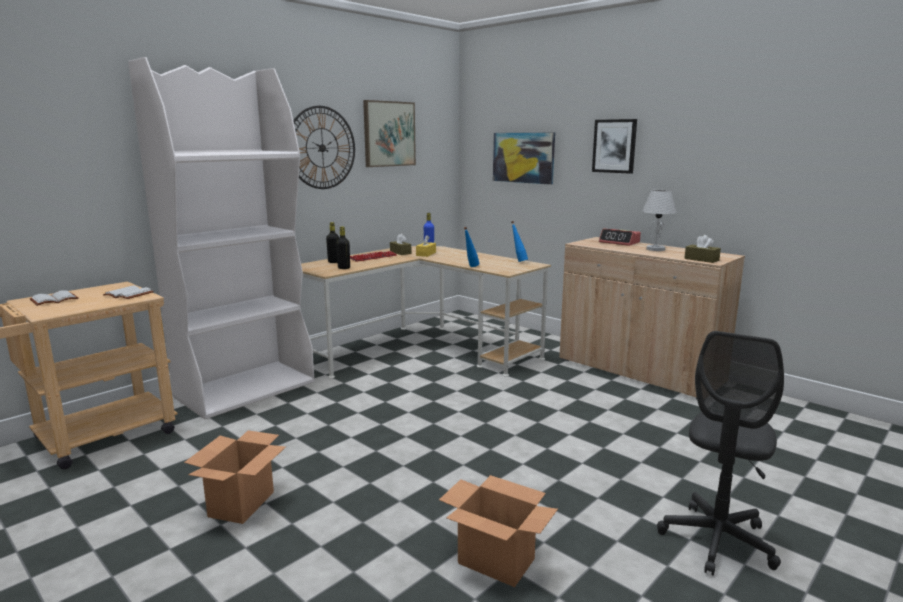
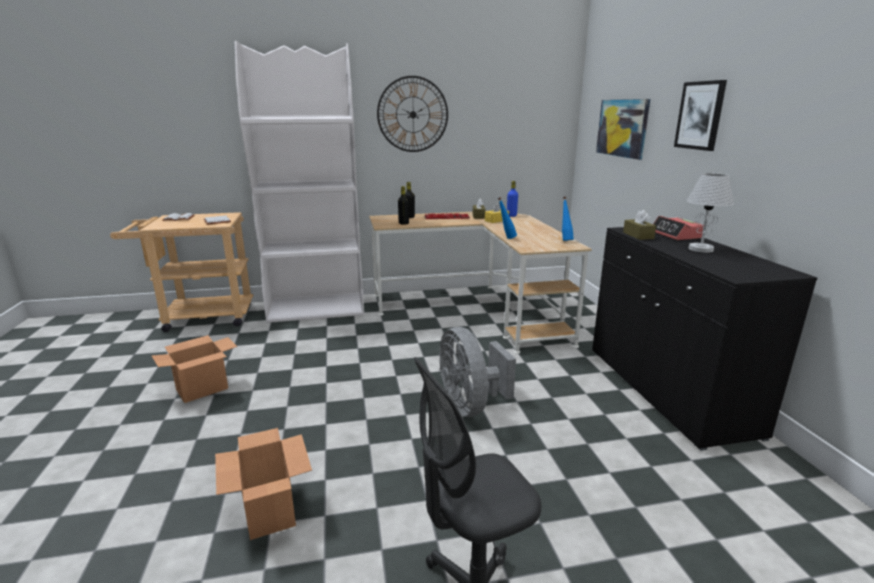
camera: 35 degrees right, 5 degrees up
(389, 134) = (489, 102): picture -> none
(530, 424) = (470, 405): none -> grey fan
(639, 371) = (667, 390): beige cabinet -> black cabinet
(701, 259) = (728, 271): brown tissue box -> brown tissue box (638, 235)

